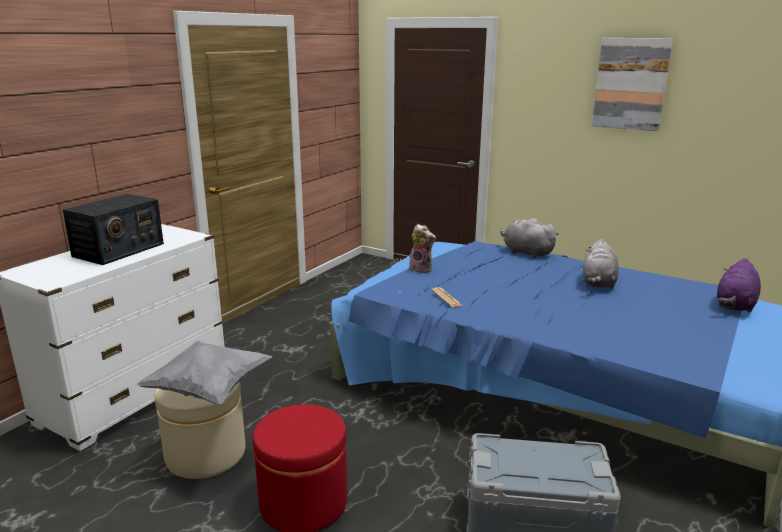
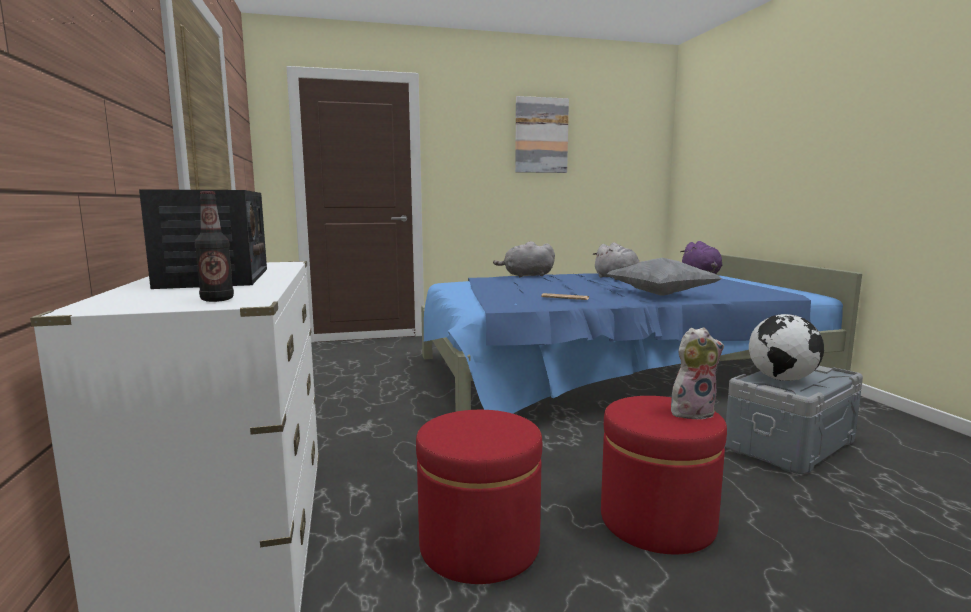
camera: 45 degrees left, 10 degrees down
(54, 278) = (217, 299): none -> bottle
(205, 454) = (479, 546): beige ottoman -> red ottoman
(209, 389) = (505, 427): grey pillow -> grey pillow (660, 294)
(422, 269) = (486, 293): plush toy -> plush toy (692, 412)
(524, 457) = (782, 379): none -> globe

